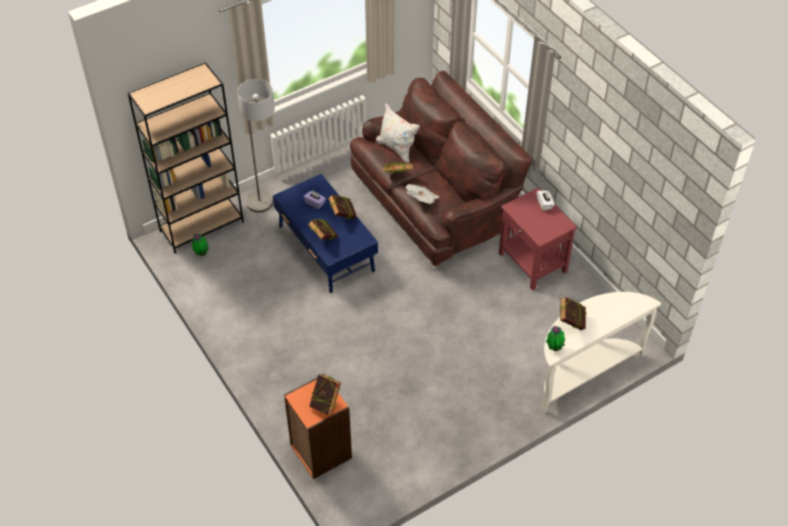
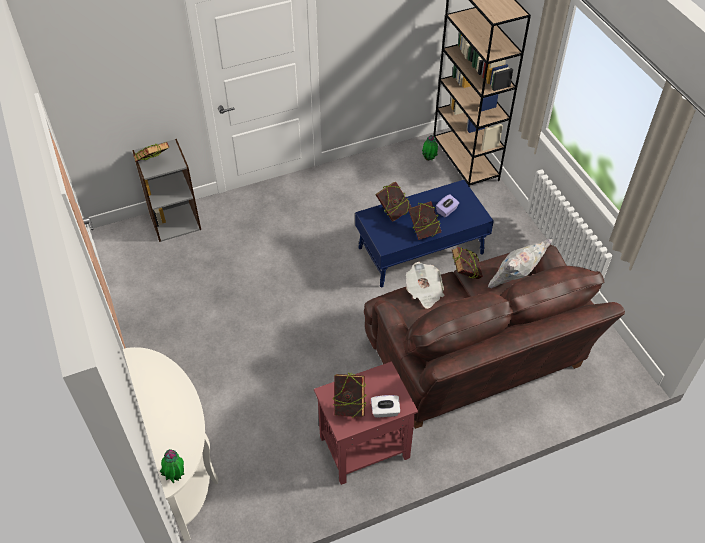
camera: 100 degrees right, 0 degrees up
(266, 206) = (488, 209): grey floor lamp -> none
(320, 452) = (175, 221): orange bookcase -> grey bookcase
(554, 348) = (143, 358): potted plant -> potted plant (176, 476)
(571, 323) = (172, 383): book -> book (349, 405)

